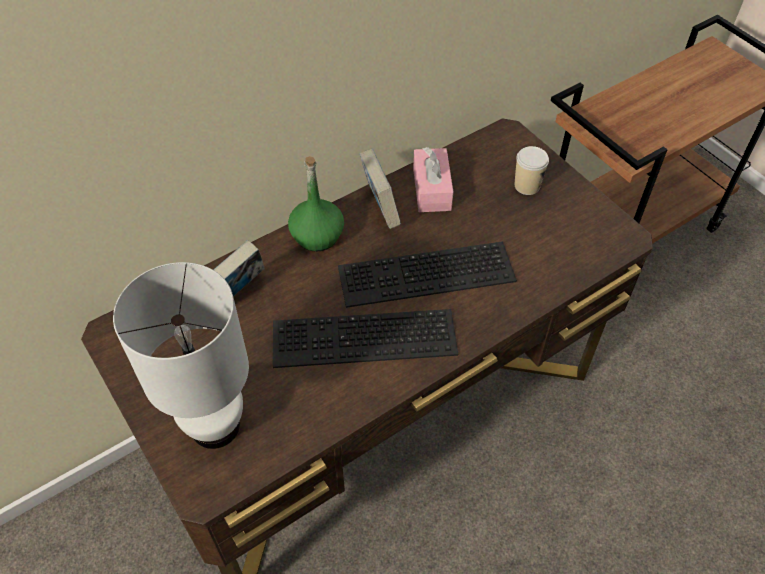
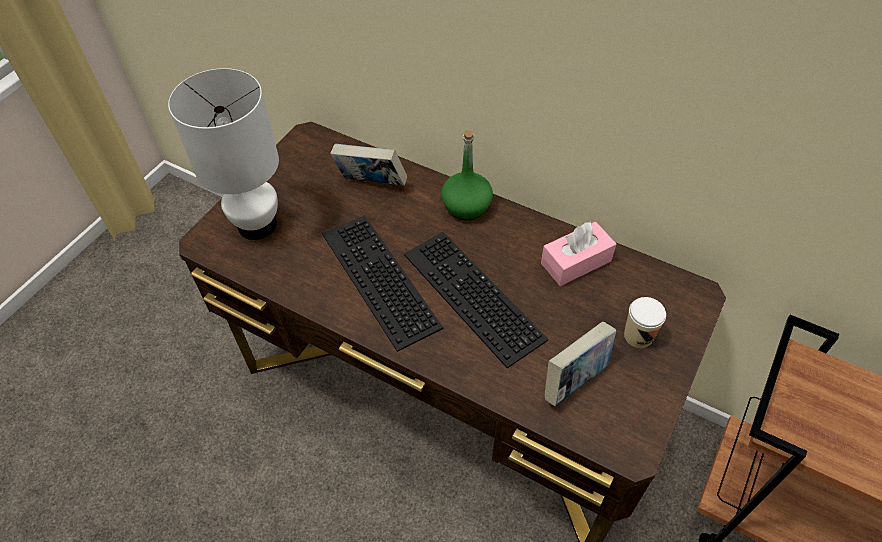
camera: 65 degrees right, 0 degrees up
(380, 208) = (526, 234): book -> book (575, 380)

